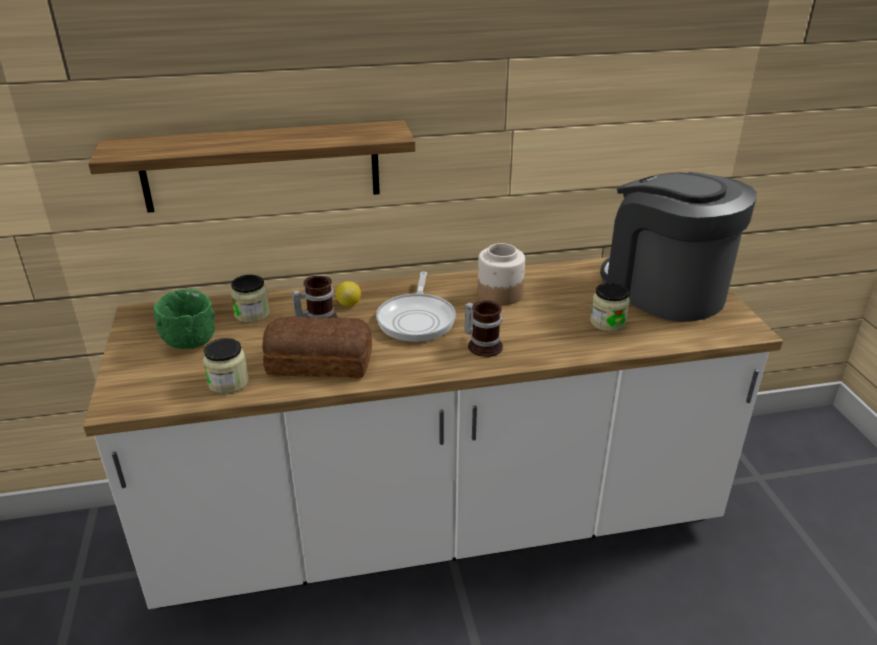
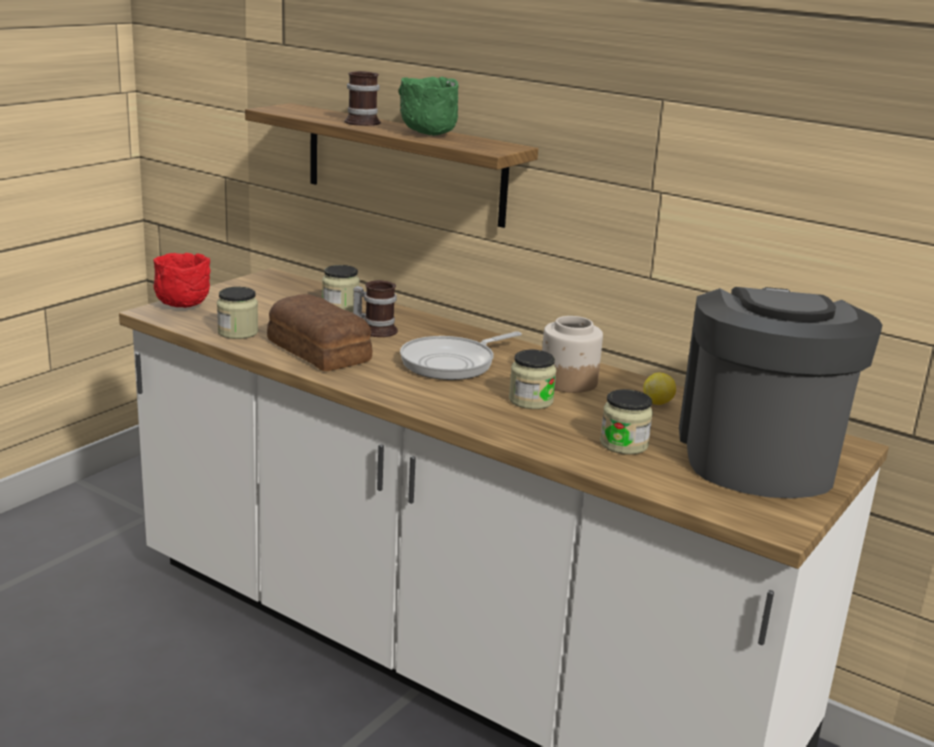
camera: 45 degrees right, 10 degrees down
(128, 385) = (182, 306): none -> red bowl
(190, 343) = (264, 303): green bowl -> green bowl (428, 134)
(349, 304) = (423, 332): lemon -> lemon (658, 403)
(483, 344) = (466, 401): mug -> mug (364, 122)
(511, 321) = (531, 400): none -> jar

